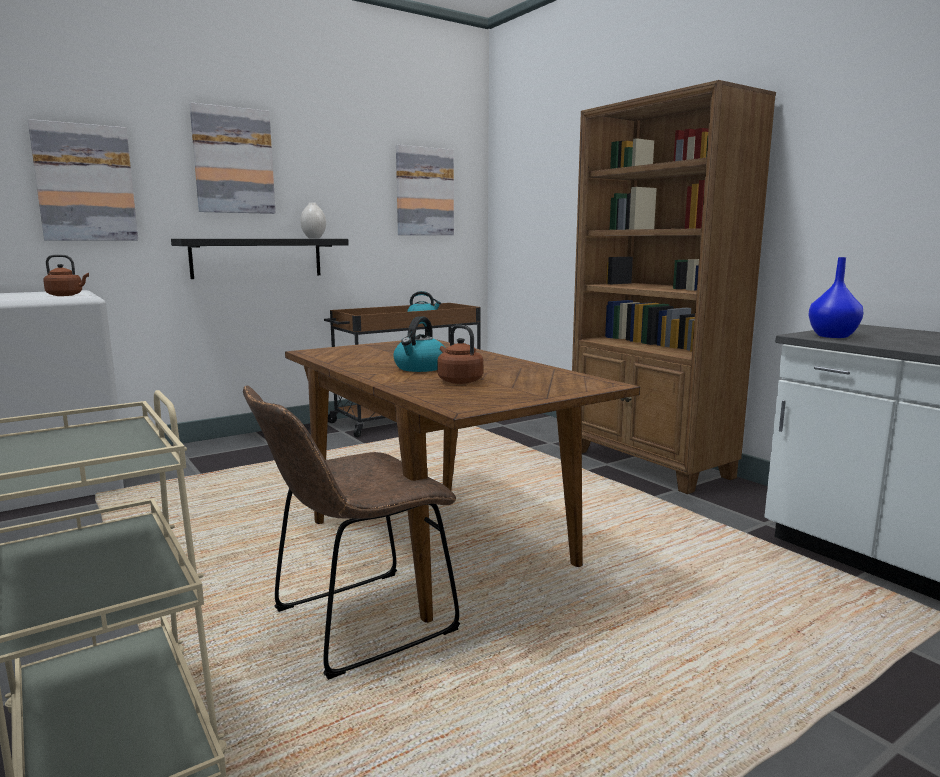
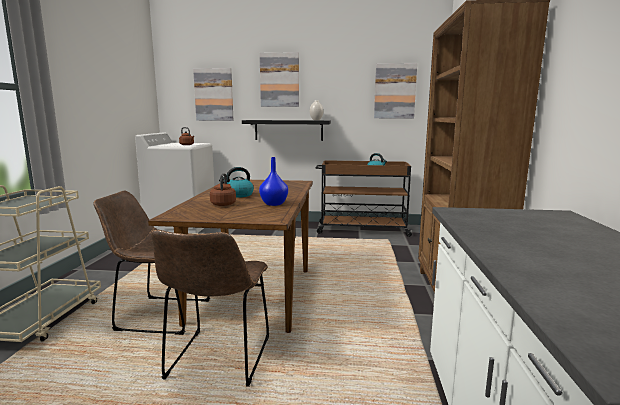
camera: 40 degrees right, 0 degrees up
(571, 634) = (218, 361): none -> brown chair
(833, 336) = (471, 215): blue vase -> blue vase (274, 204)

